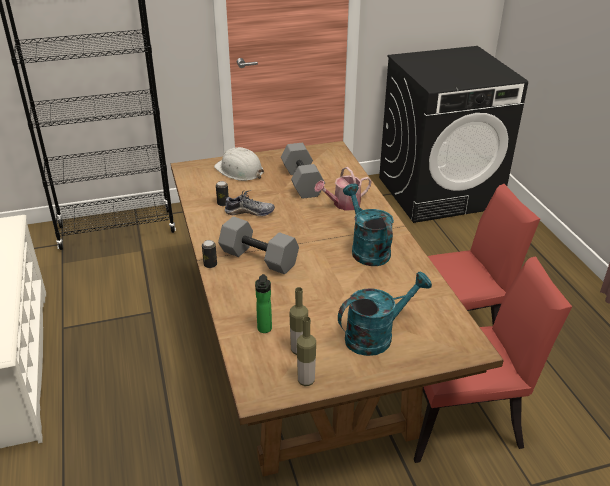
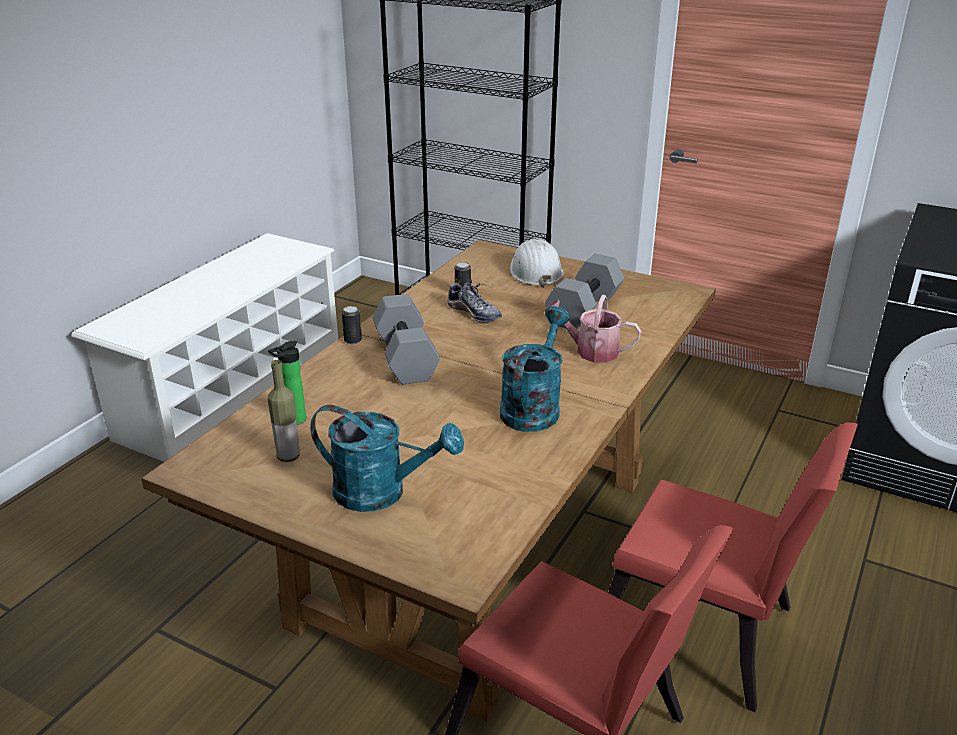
camera: 45 degrees right, 5 degrees down
(306, 380) = (244, 486): bottle -> none

